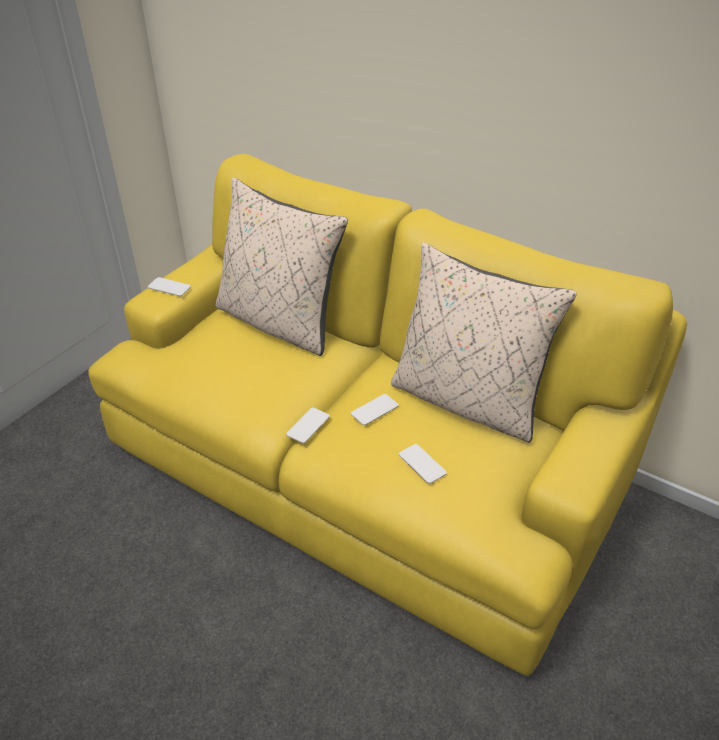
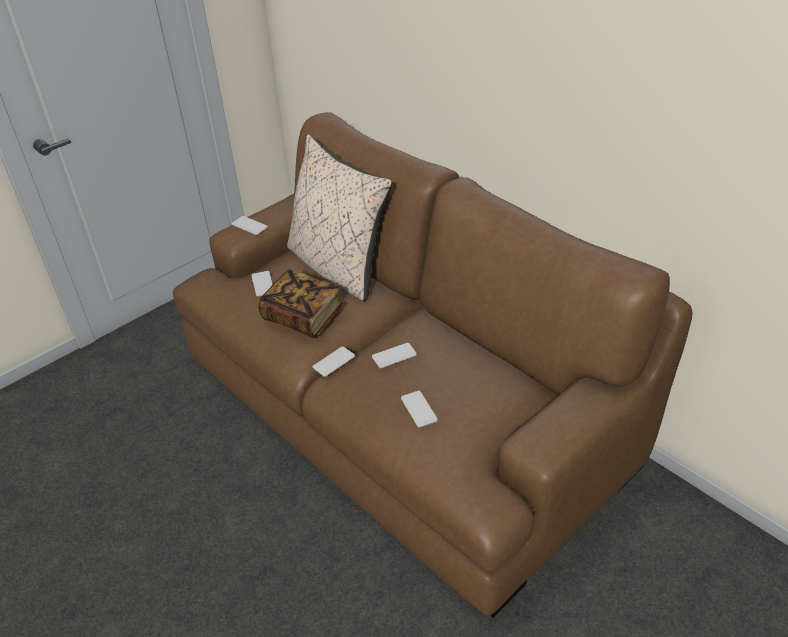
camera: 15 degrees right, 0 degrees up
(200, 350) = (263, 284): none -> phone
(258, 380) = (303, 316): none -> book
(361, 468) = (400, 409): yellow sofa -> brown sofa
(467, 401) = (481, 359): beige pillow -> none

